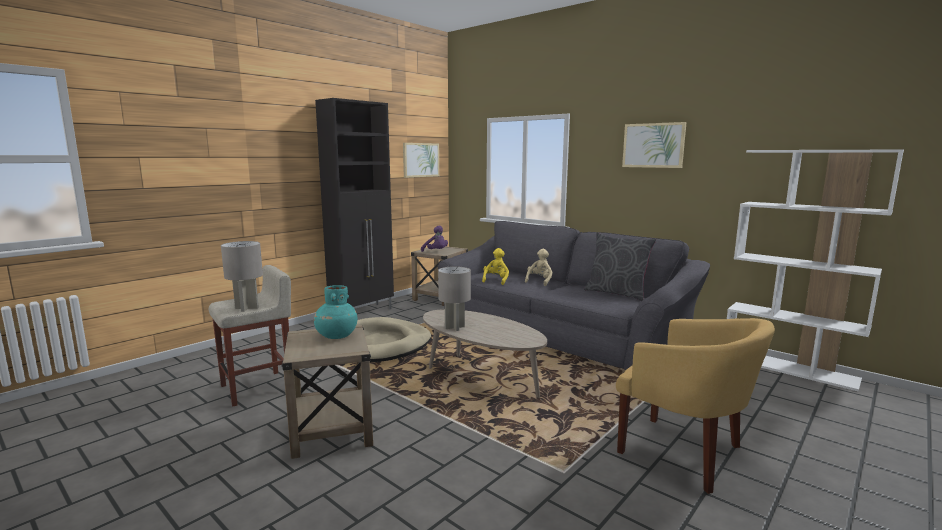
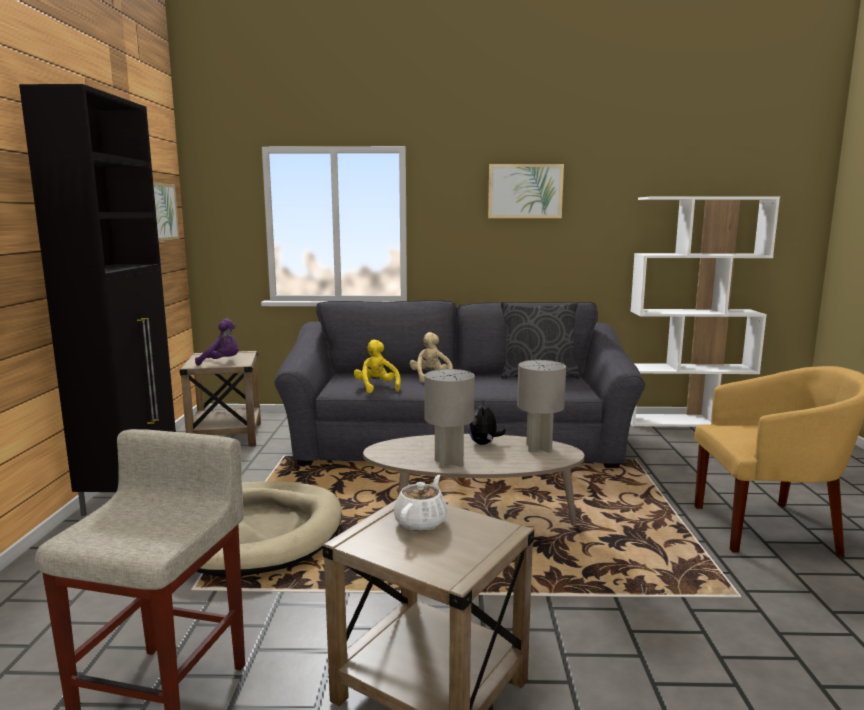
camera: 40 degrees left, 0 degrees up
(247, 308) = (171, 529): grey table lamp -> grey table lamp (539, 448)
(336, 336) = (421, 522): turquoise vase -> white teapot
(497, 324) = (484, 443): none -> plush toy

